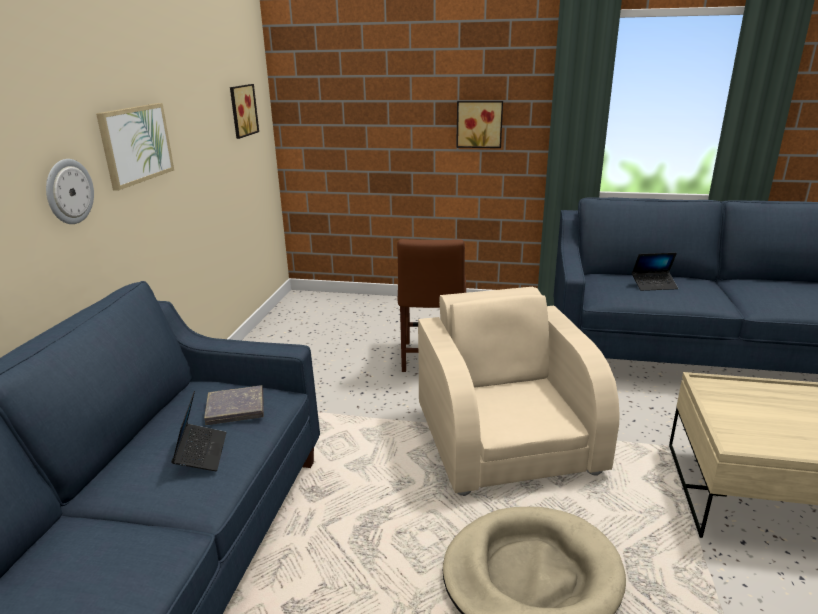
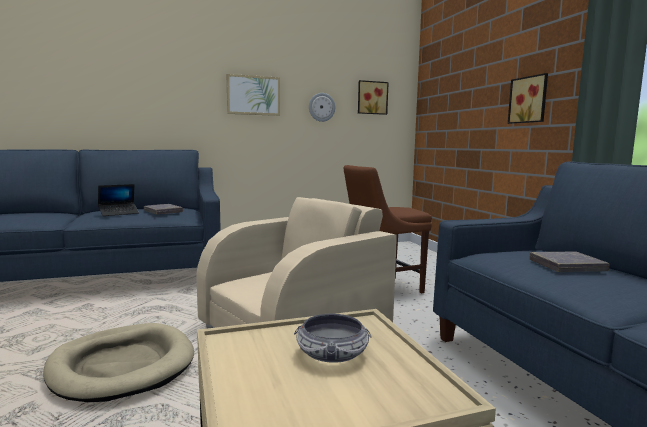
camera: 60 degrees right, 15 degrees down
(68, 191) = (195, 106): wall clock -> wall clock (321, 107)
(654, 285) = (567, 266): laptop -> grey book
(760, 409) = (332, 354): none -> bowl

